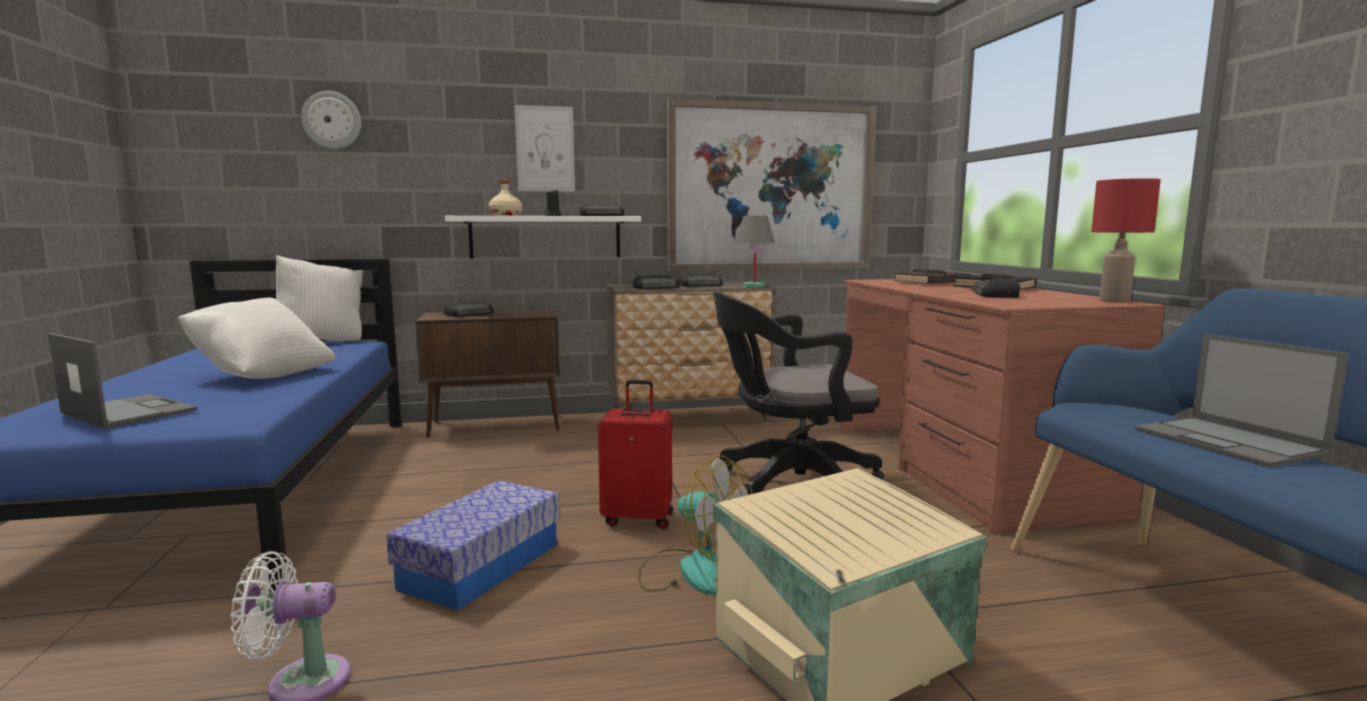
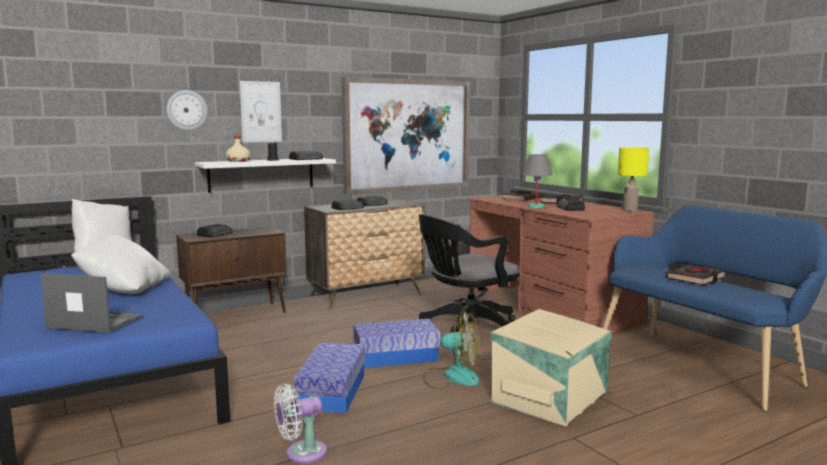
camera: 20 degrees left, 0 degrees up
(332, 120) = (103, 92): wall clock -> wall clock (187, 110)
(638, 518) = (396, 357): red suitcase -> storage box
(754, 286) = (409, 203): grey table lamp -> grey table lamp (536, 206)
(1114, 301) = (629, 210): red table lamp -> yellow table lamp
(1230, 442) = (695, 279): laptop -> black book

